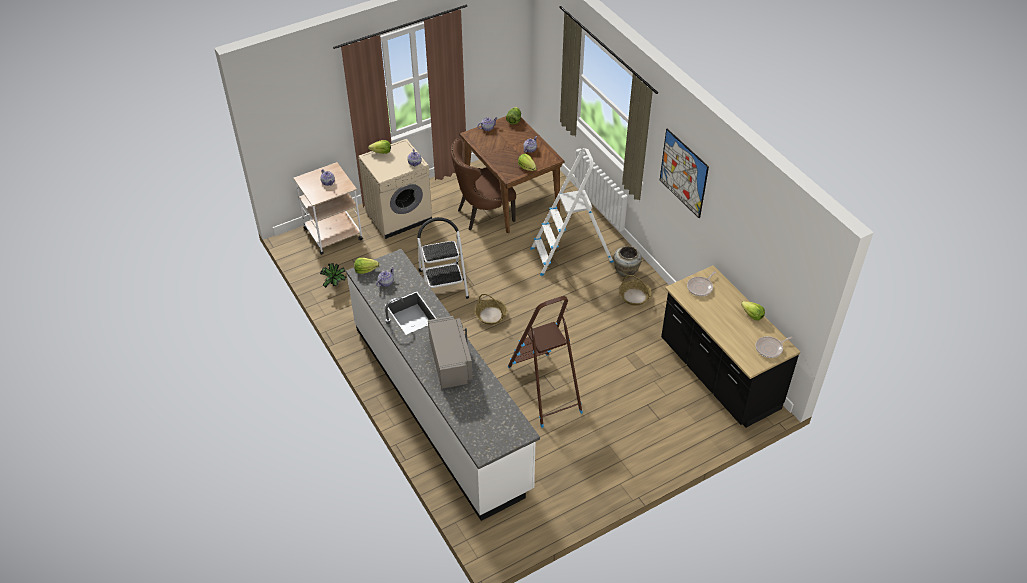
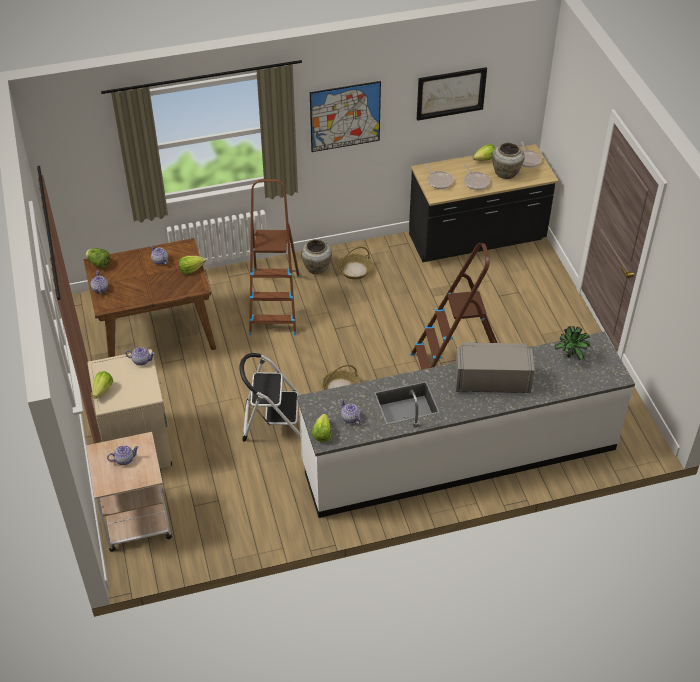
camera: 75 degrees left, 0 degrees up
(335, 287) = (236, 530): potted plant -> potted plant (571, 356)
(483, 214) = (173, 364): brown chair -> none
(571, 255) = (275, 304): white step ladder -> brown step ladder
(713, 314) = (476, 182): none -> frying pan
(739, 335) = (506, 173): none -> beige vase
(751, 230) = (450, 93): none -> picture

